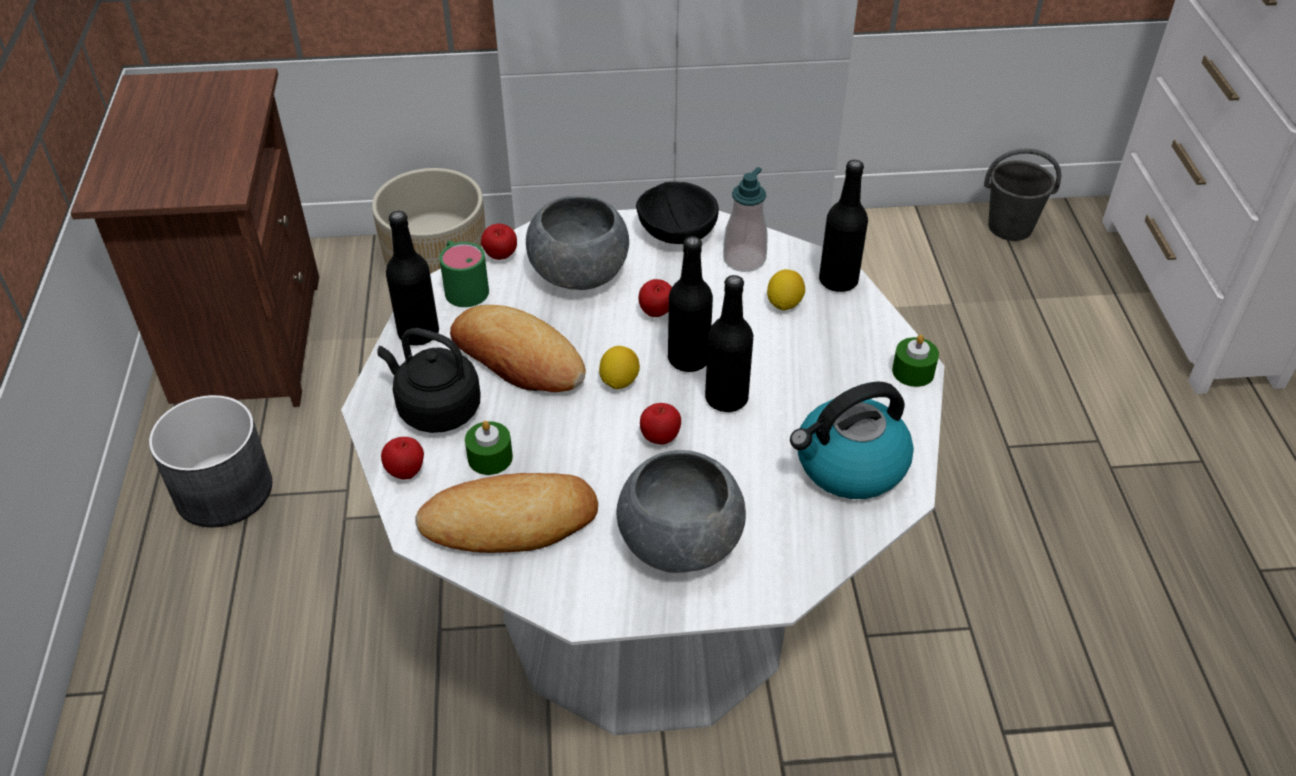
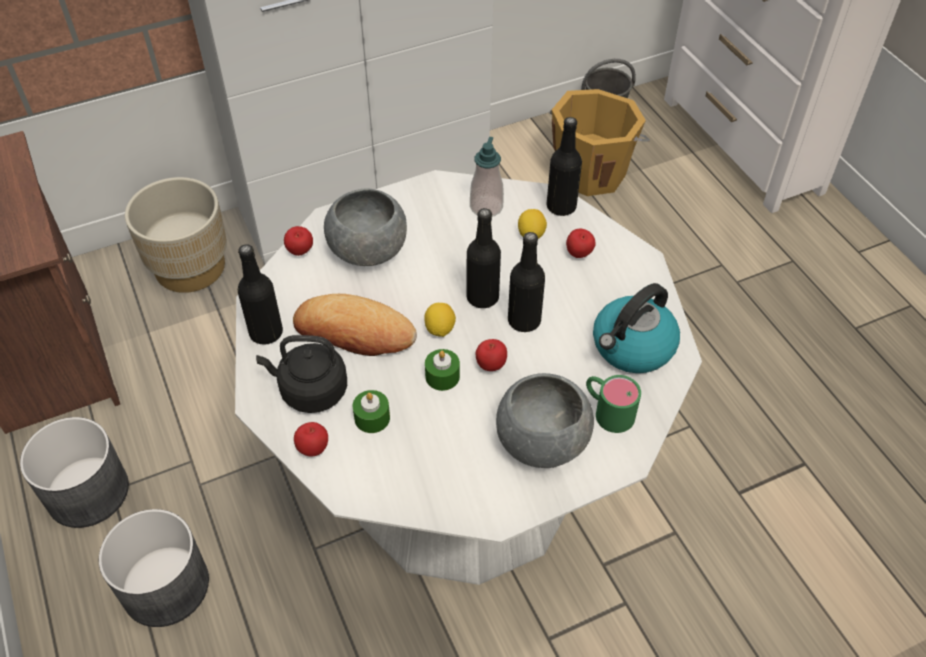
camera: 20 degrees left, 5 degrees up
(257, 618) = (164, 586): none -> grey planter
(463, 286) = (282, 284): green mug -> green mug (607, 410)
(510, 521) = (412, 463): bread -> none
(656, 314) = (442, 267): apple -> apple (579, 254)
(676, 232) = (426, 198): black bowl -> none
(913, 371) = (644, 263): green candle -> green candle (442, 376)
(967, 286) = (591, 172): none -> orange bucket

